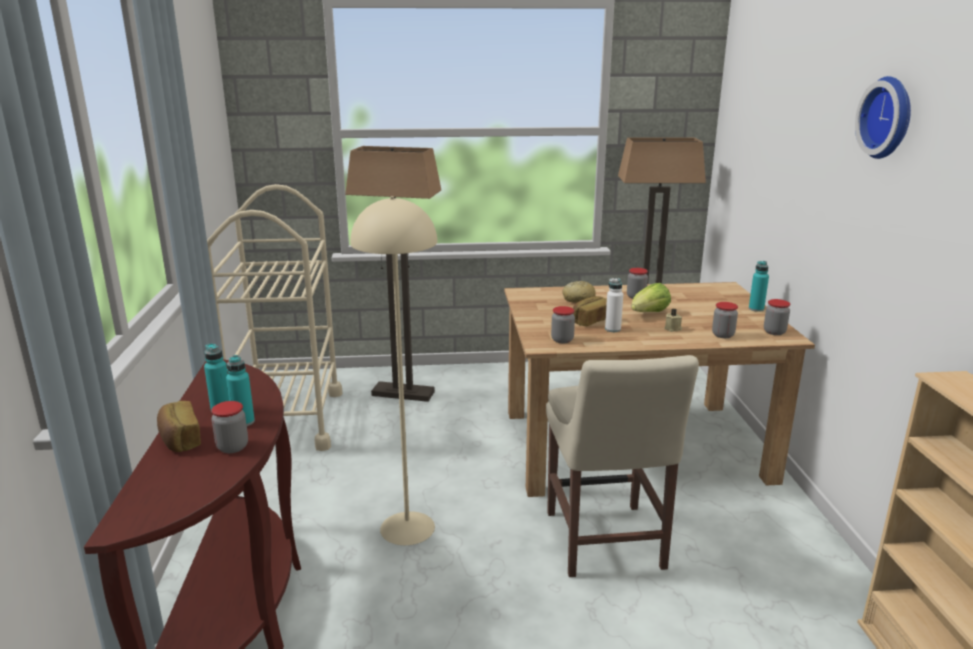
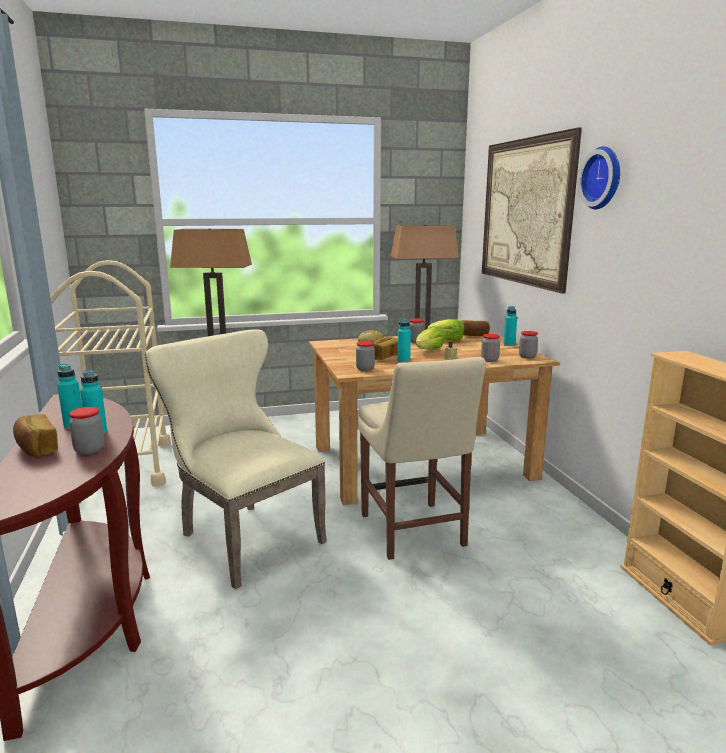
camera: 10 degrees left, 5 degrees down
(407, 527) = (243, 536): beige floor lamp -> beige chair
(612, 329) = (403, 361): white bottle -> turquoise bottle
(677, 296) = (447, 340): none -> lettuce
(714, 289) = (474, 335): none -> bread
(791, 138) = (525, 212): none -> picture

